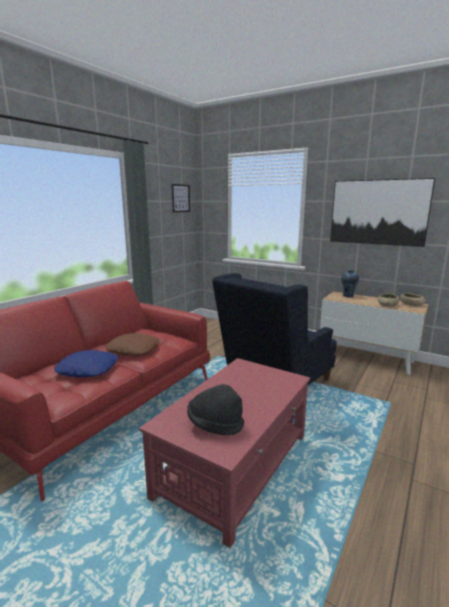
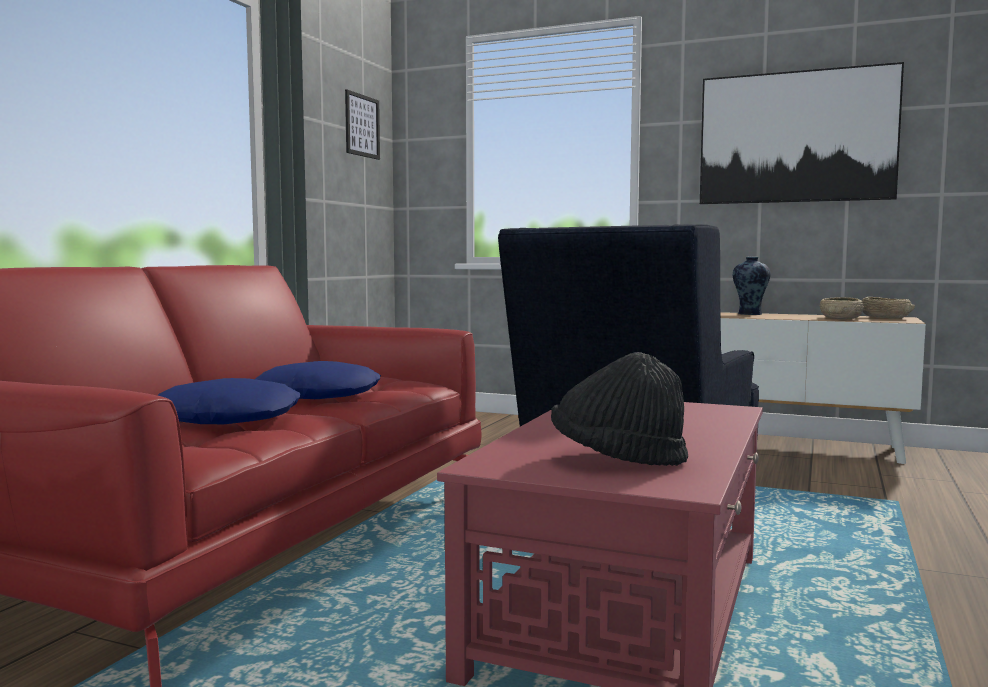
camera: 10 degrees left, 10 degrees down
(133, 349) = (319, 395): brown pillow -> blue pillow

